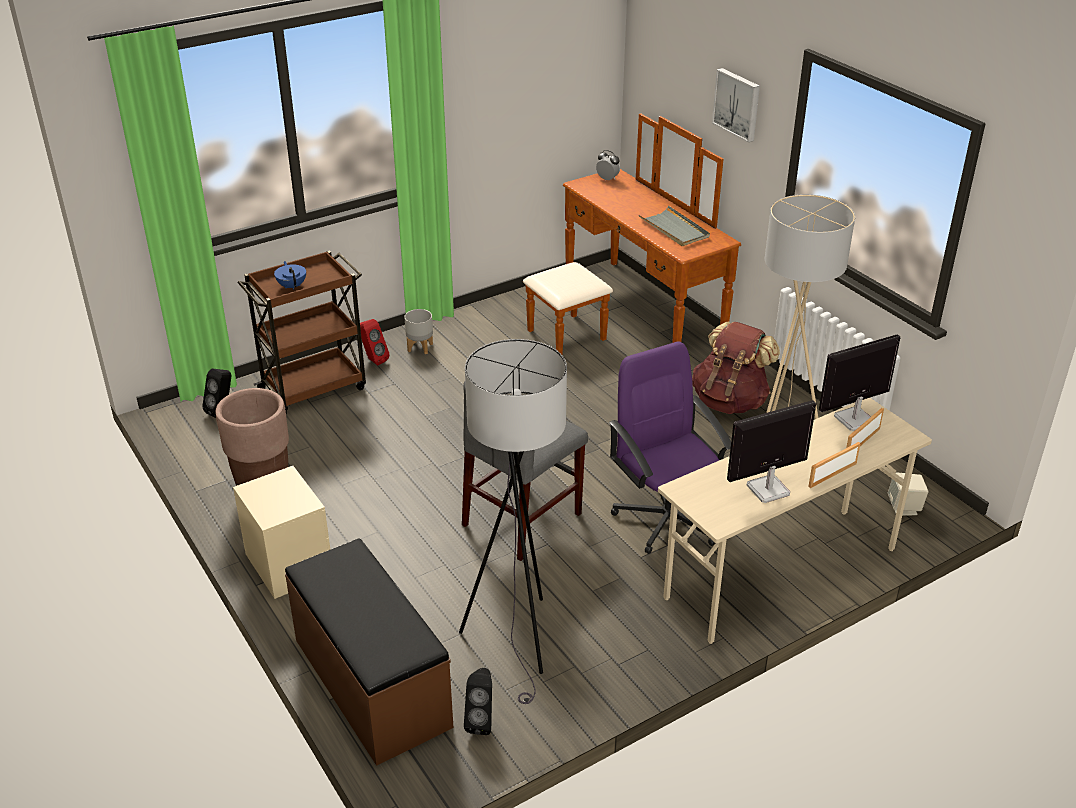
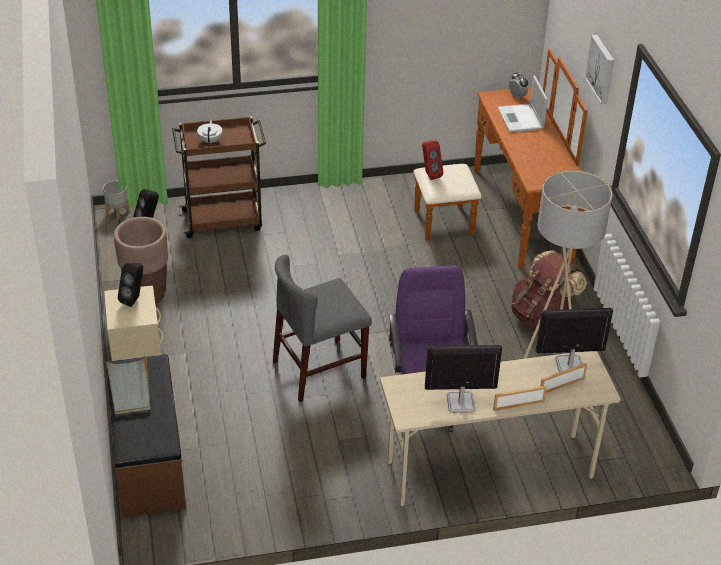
camera: 20 degrees right, 5 degrees up
(292, 286) = (210, 141): blue teapot -> white teapot
(373, 360) = (279, 207): red speaker -> red speaker (429, 174)
(420, 347) = (321, 205): grey planter -> grey planter (118, 212)
(481, 721) = (207, 509): black speaker -> black speaker (134, 299)
(519, 640) = (265, 460): grey floor lamp -> none
(626, 198) = (521, 119): none -> laptop
(674, 229) = (541, 158): grey tray -> grey tray (129, 388)
(904, 508) = (626, 447): beige speaker -> none

